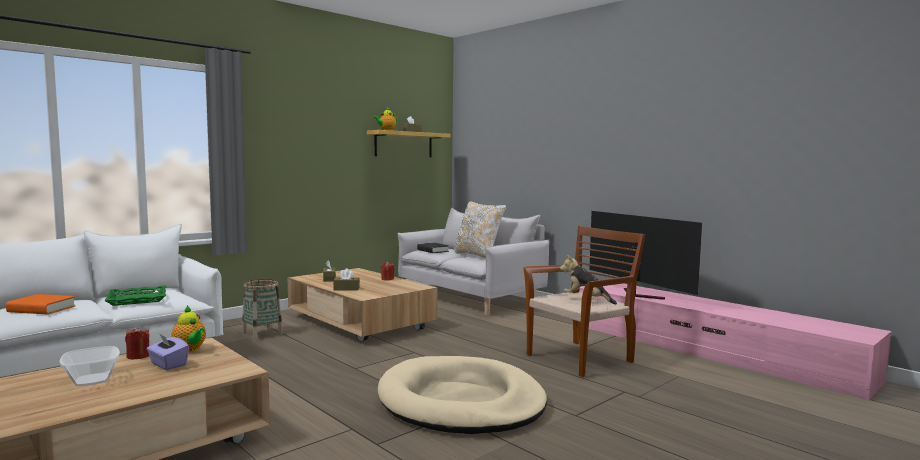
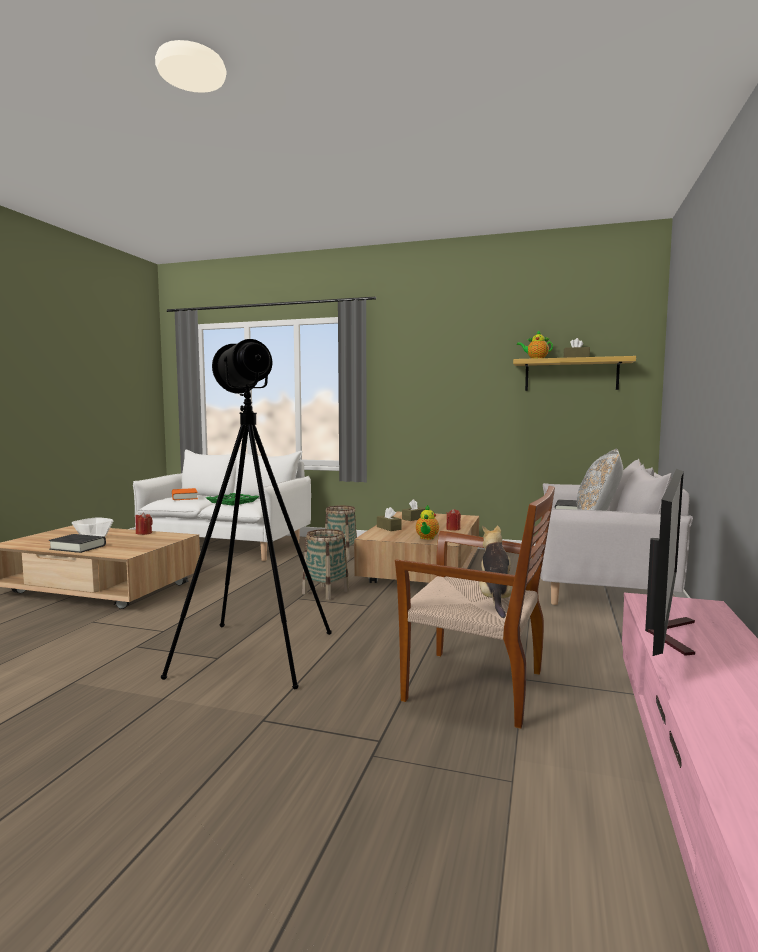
camera: 60 degrees right, 0 degrees up
(140, 390) = (78, 547): none -> black book
(168, 364) = (130, 540): purple tissue box -> none
(190, 349) = (166, 537): teapot -> teapot (426, 538)
(357, 357) = (326, 592): none -> basket
(461, 402) = (253, 654): beige dog bed -> black floor lamp

